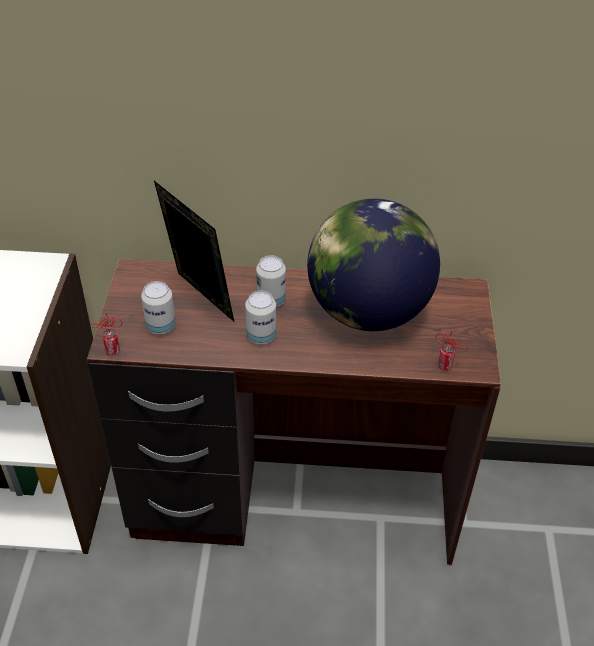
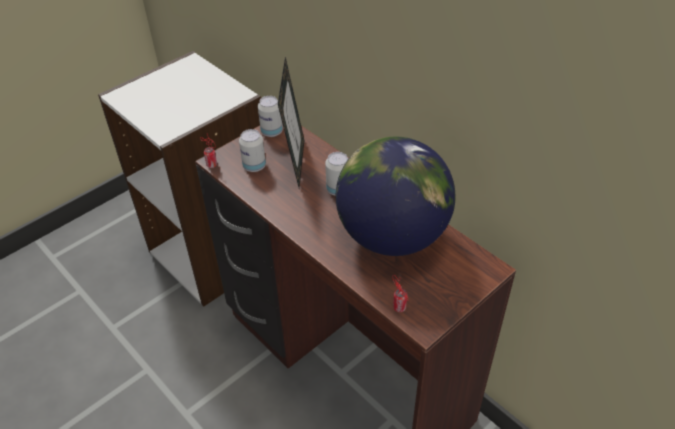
camera: 45 degrees right, 0 degrees up
(261, 336) = (303, 208): can -> can (271, 132)

